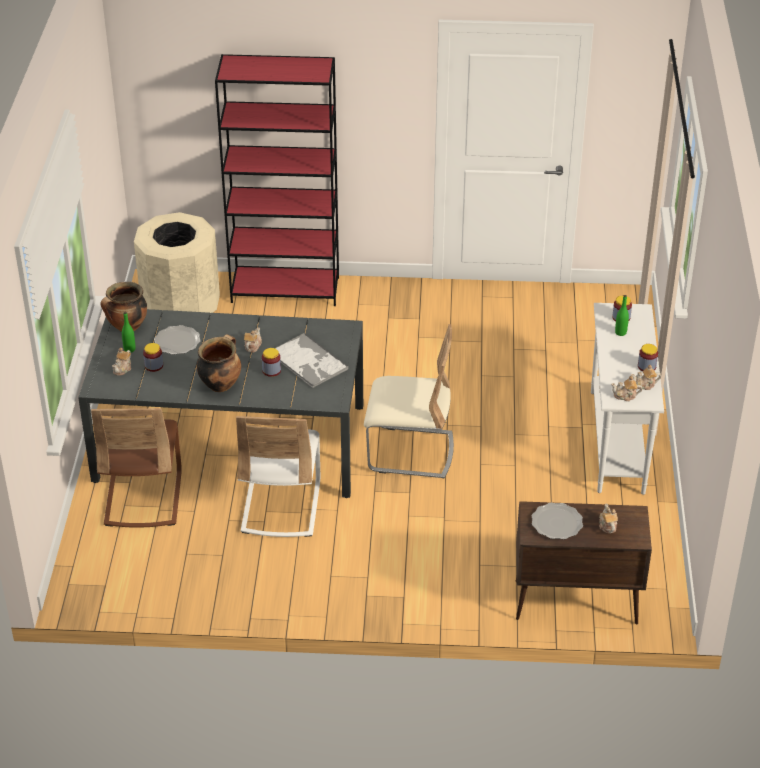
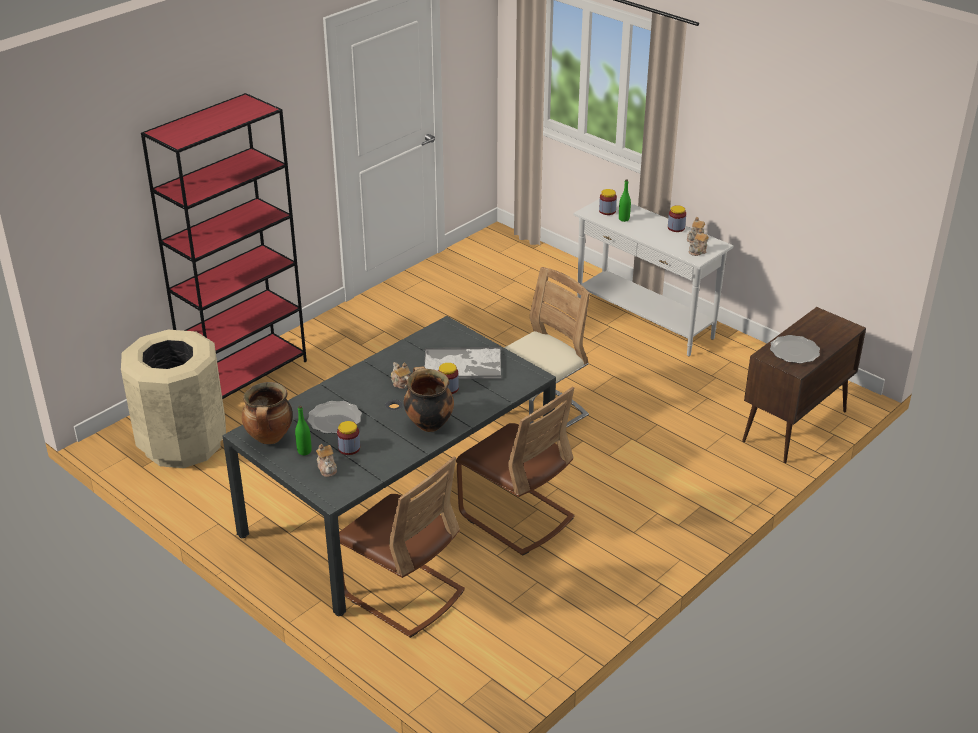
camera: 50 degrees left, 5 degrees down
(281, 506) = (516, 516): white chair -> brown chair
(607, 525) = (820, 332): teapot -> none

